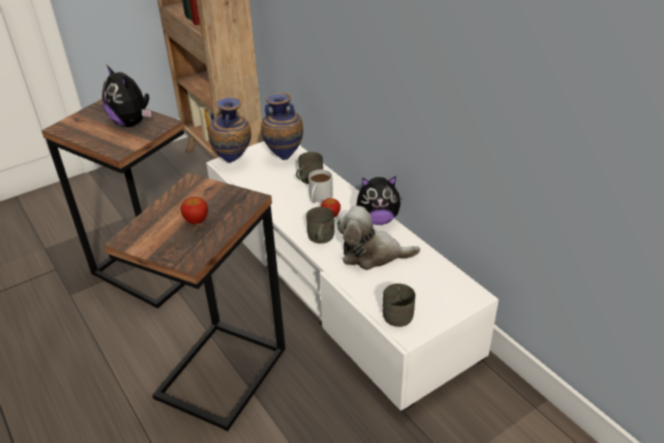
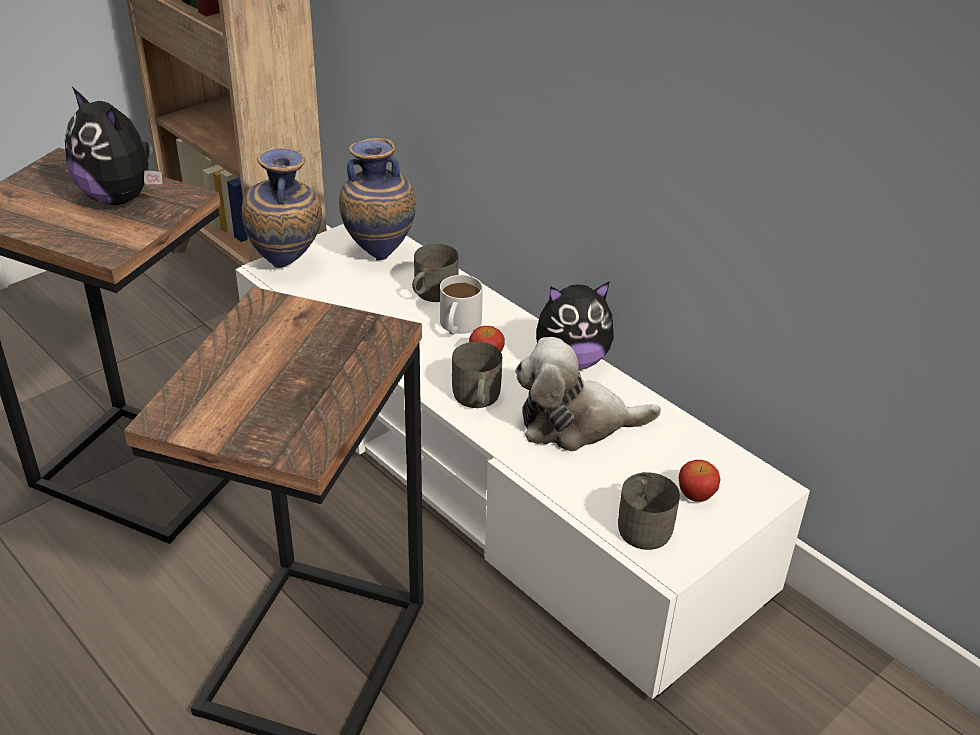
camera: 10 degrees left, 0 degrees up
(196, 220) = (294, 375): apple -> apple (696, 495)

